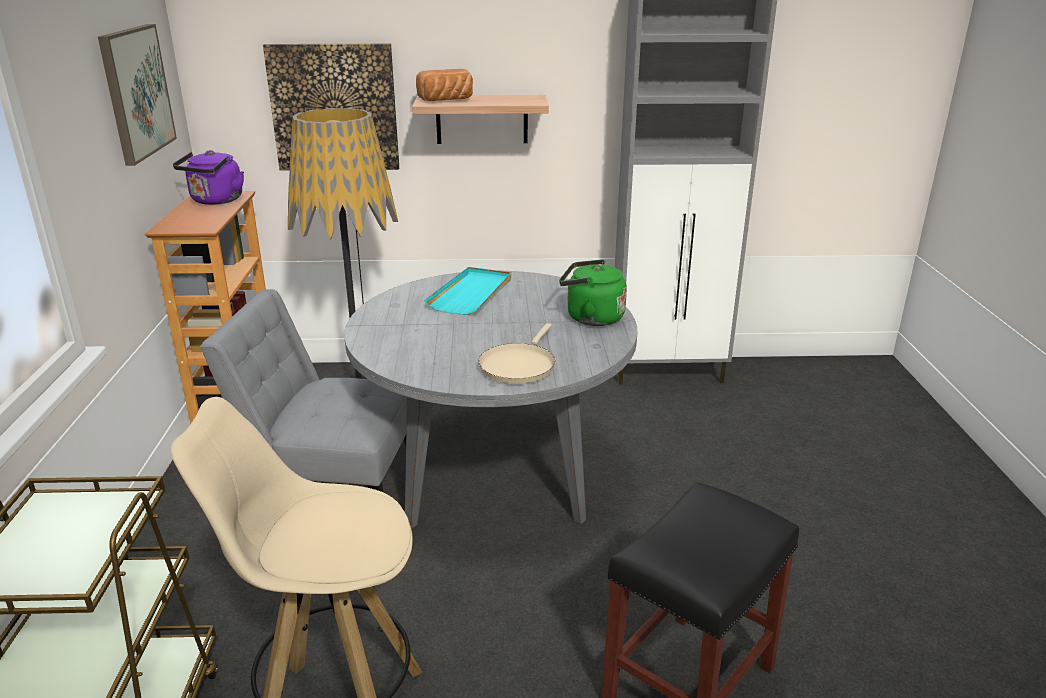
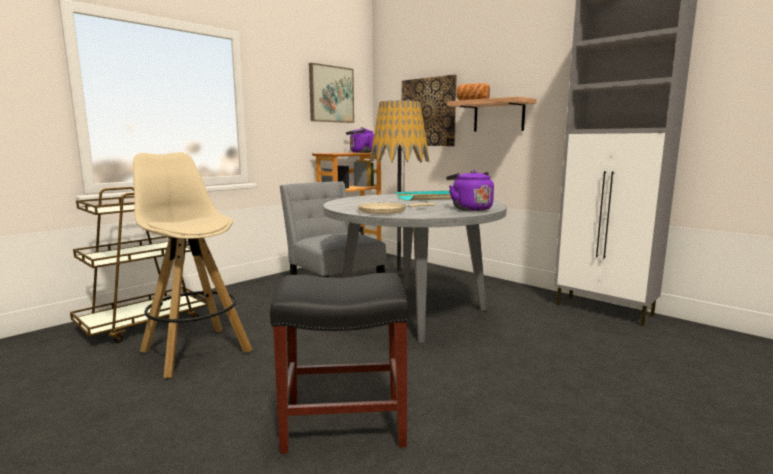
camera: 45 degrees right, 15 degrees down
(591, 318) = (469, 209): green kettle -> purple kettle

